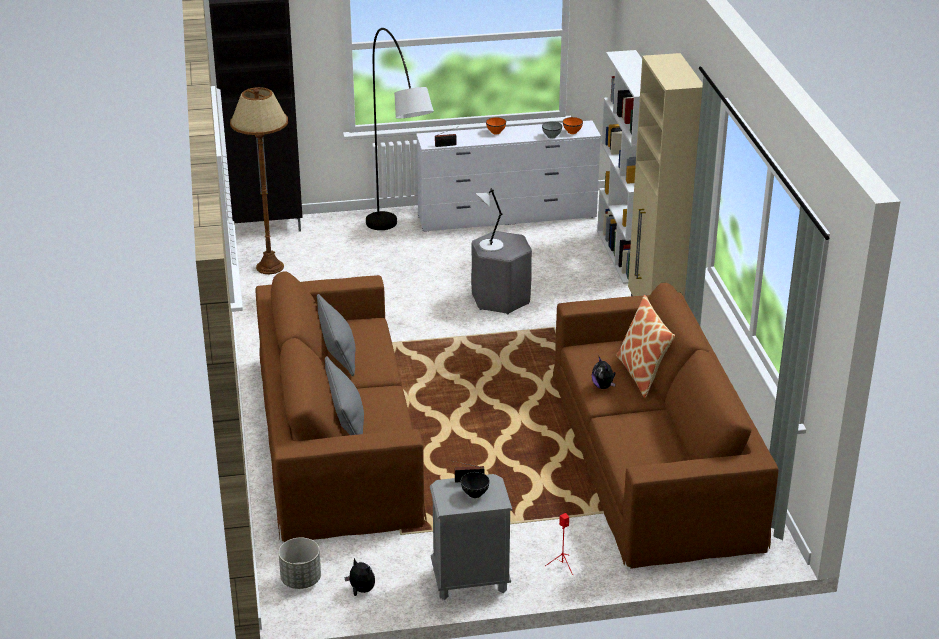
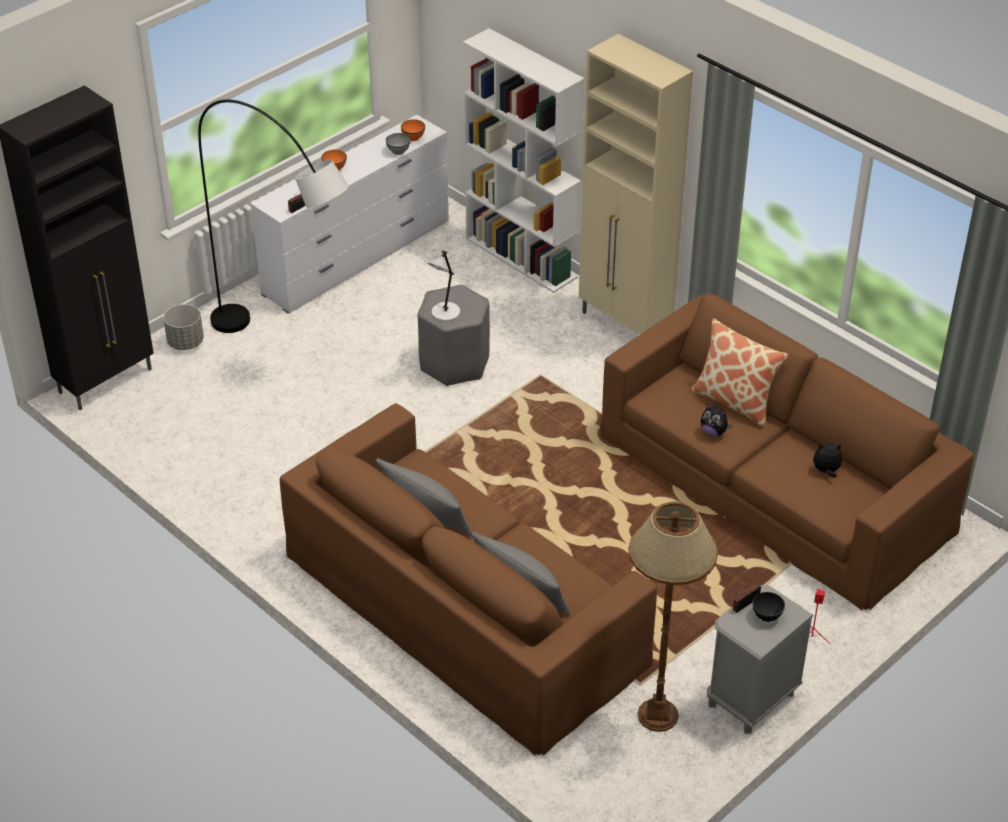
camera: 35 degrees left, 10 degrees up
(270, 267) = (168, 431): brown floor lamp -> brown floor lamp (658, 715)
(300, 580) = (601, 787): grey planter -> grey planter (185, 342)
(361, 590) = (668, 766): plush toy -> plush toy (826, 471)

